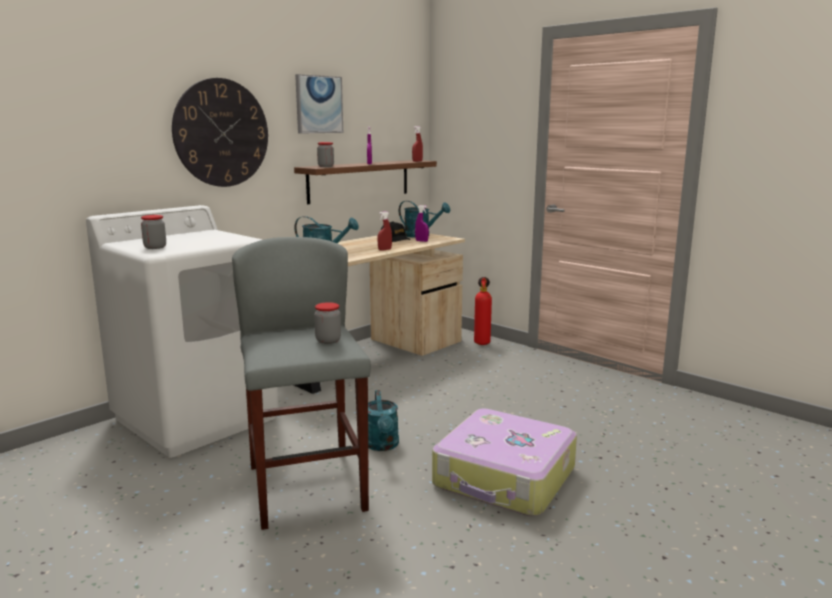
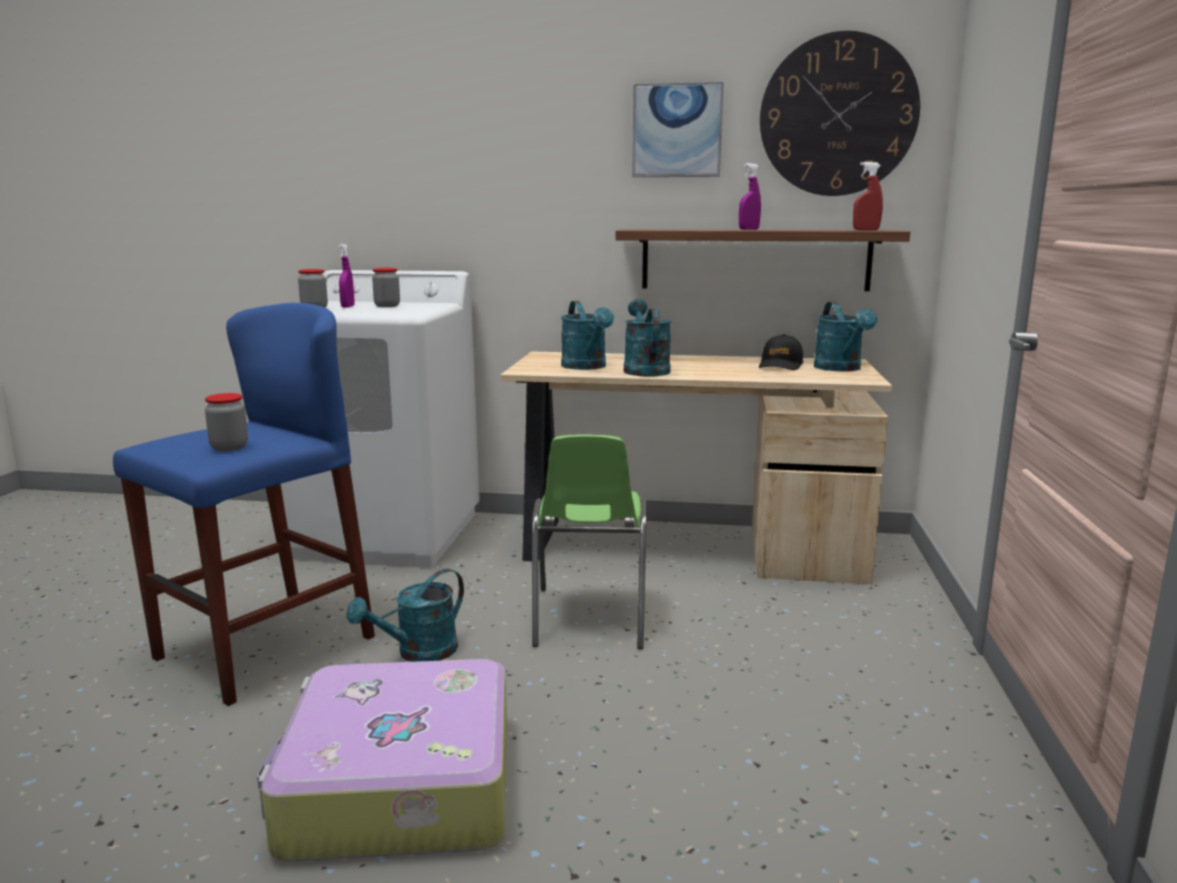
camera: 55 degrees right, 0 degrees up
(221, 133) = (505, 176): wall clock -> wall clock (838, 115)
(307, 488) = (265, 647): grey stool -> blue stool
(326, 166) = (656, 229): jar -> jar (387, 306)
(355, 253) = (644, 370): none -> turquoise watering can
(384, 249) = (696, 374): red spray bottle -> none
(407, 398) = (589, 618): none -> green chair
(421, 241) = (803, 375): purple spray bottle -> purple spray bottle (347, 307)
(482, 342) = (901, 601): fire extinguisher -> none

